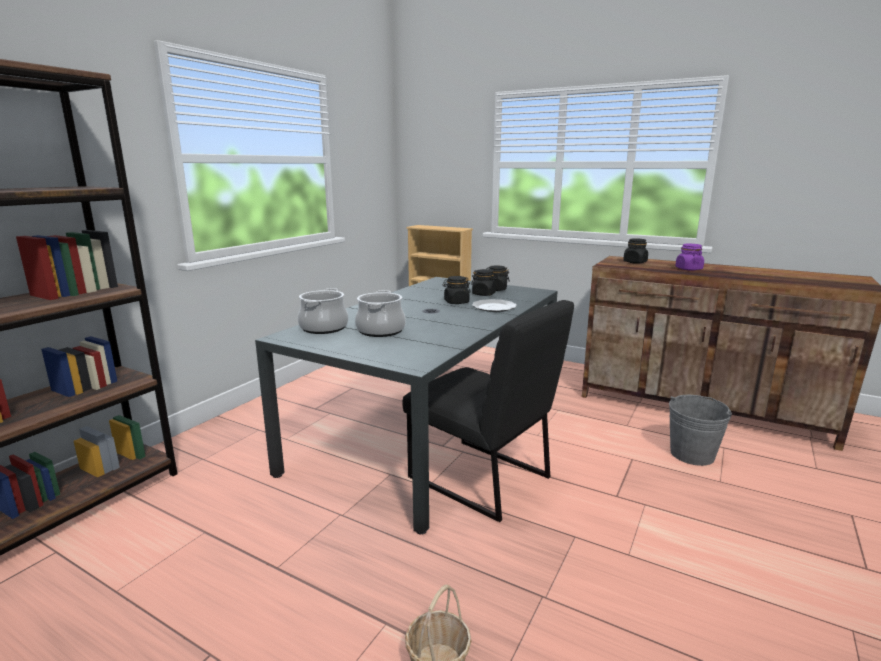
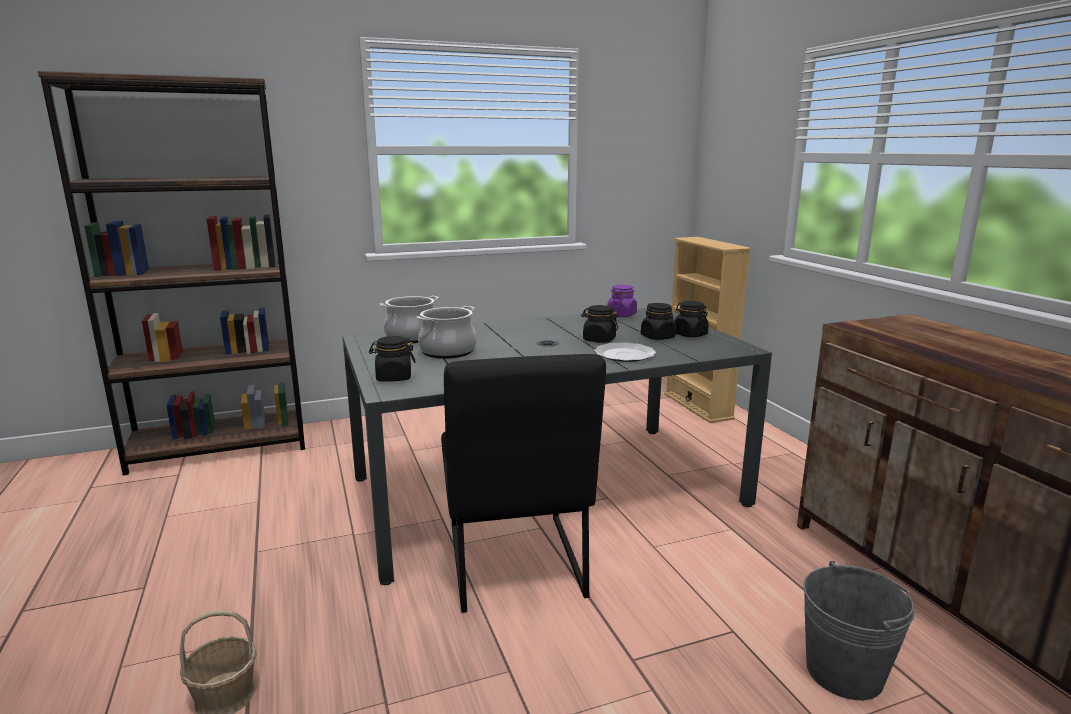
camera: 40 degrees right, 0 degrees up
(635, 262) = (919, 330): black jar -> black jar (393, 377)
(688, 269) = (987, 357): purple jar -> purple jar (621, 315)

